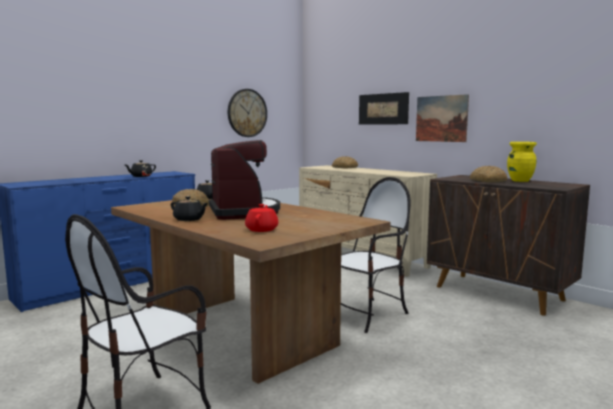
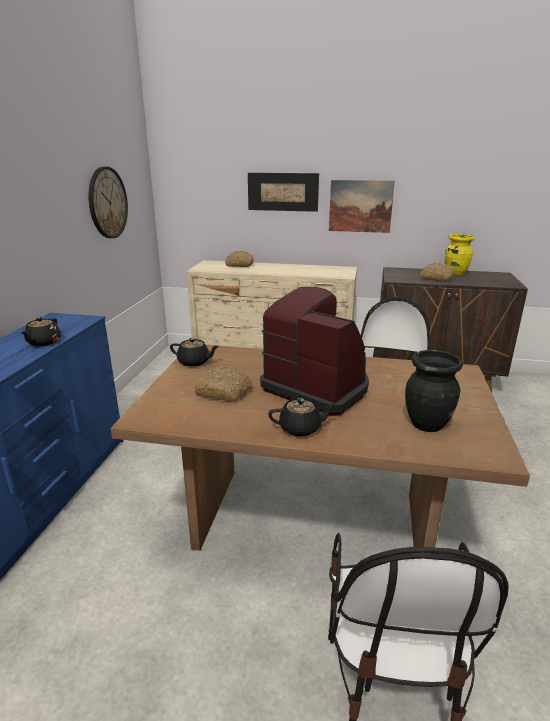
camera: 35 degrees left, 15 degrees up
(262, 229) = (426, 424): red teapot -> black vase

